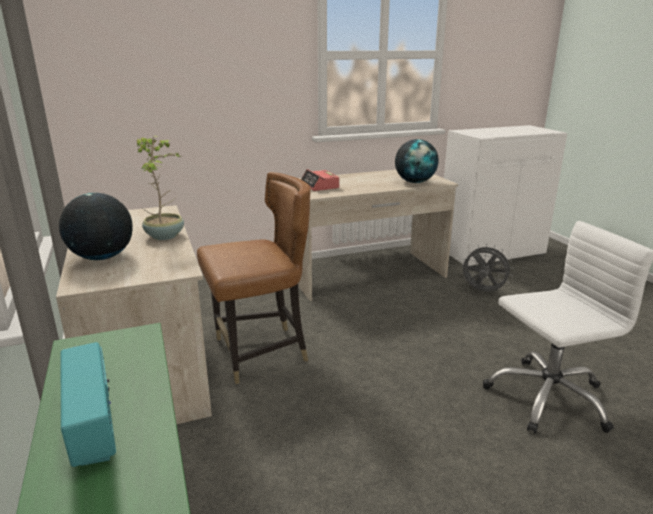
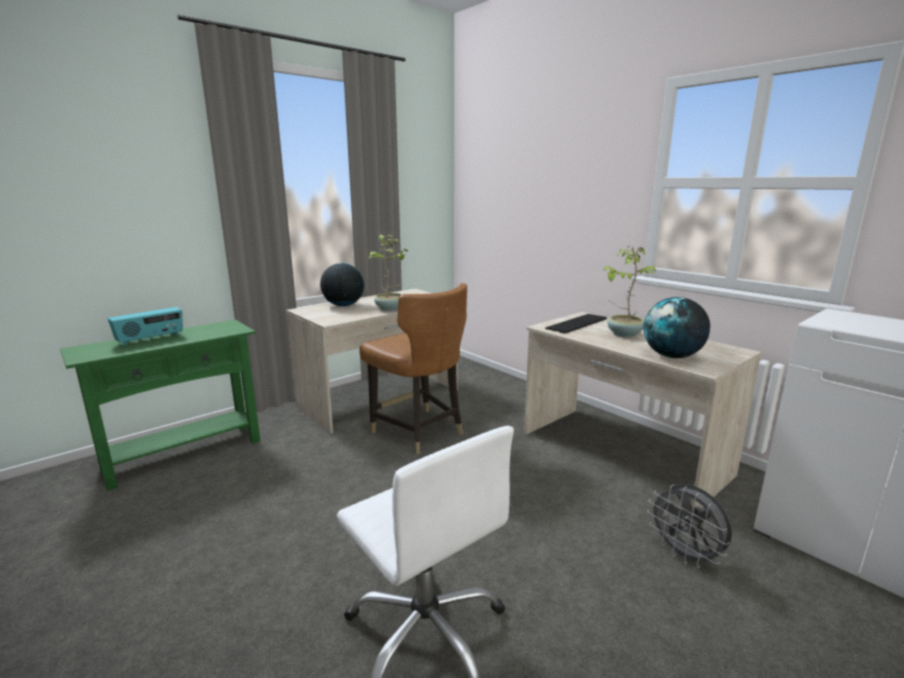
camera: 70 degrees right, 5 degrees down
(319, 186) = (577, 324): alarm clock -> keyboard
(358, 181) = (623, 334): none -> potted plant
(482, 292) = (685, 555): grey fan -> grey fan turned 135 degrees clockwise

